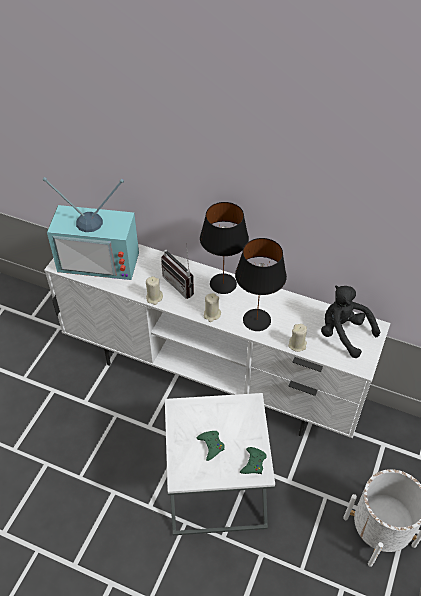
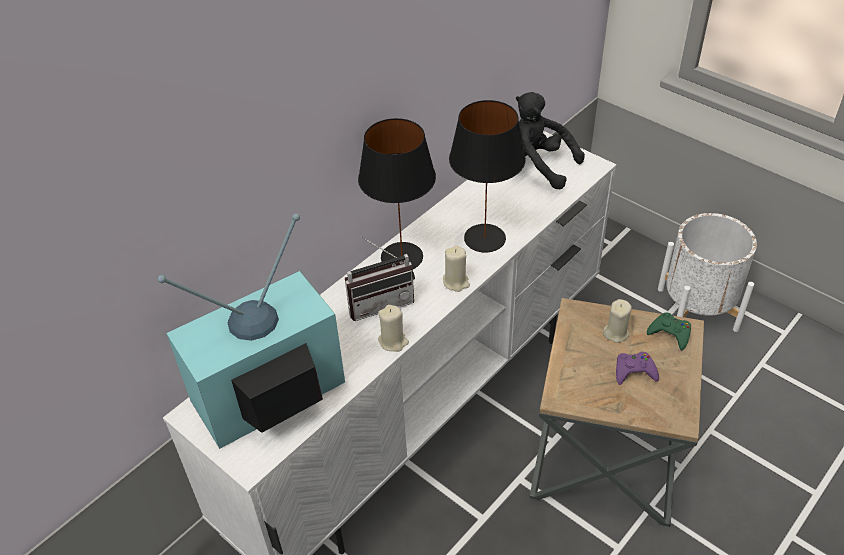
camera: 70 degrees left, 5 degrees down
(100, 259) = (269, 397): television -> television turned 150 degrees counterclockwise
(211, 445) = (634, 371): green game controller -> purple game controller
(216, 487) = (606, 455): white side table -> brown side table
(297, 345) = (541, 210): beige candle -> beige candle (615, 333)
(343, 333) = (537, 167): black plush toy -> black plush toy turned 60 degrees clockwise

